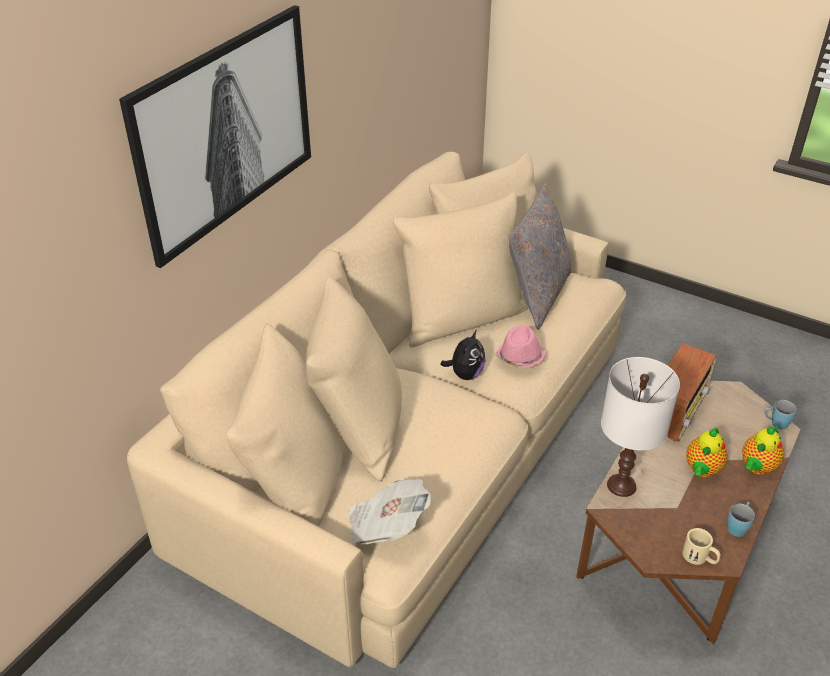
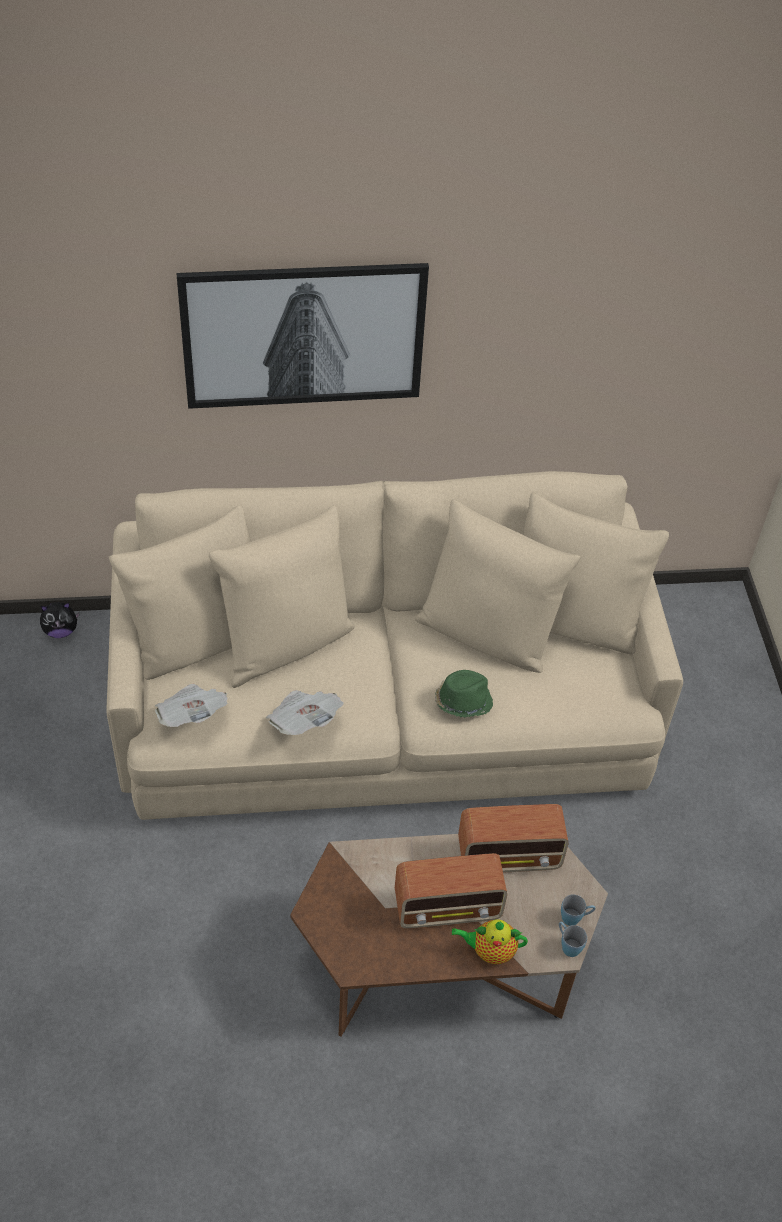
camera: 50 degrees right, 10 degrees up
(460, 455) = (304, 722): none -> newspaper
(465, 374) = (407, 674): plush toy -> plush toy (61, 631)
(519, 358) = (462, 701): pink hat -> green hat
(537, 295) = (568, 669): grey pillow -> none
(621, 485) = (377, 854): white table lamp -> none
(700, 558) = (338, 948): beige mug -> none
(702, 470) = (448, 908): teapot -> radio
(738, 526) = (399, 963): blue mug -> blue mug (575, 917)

